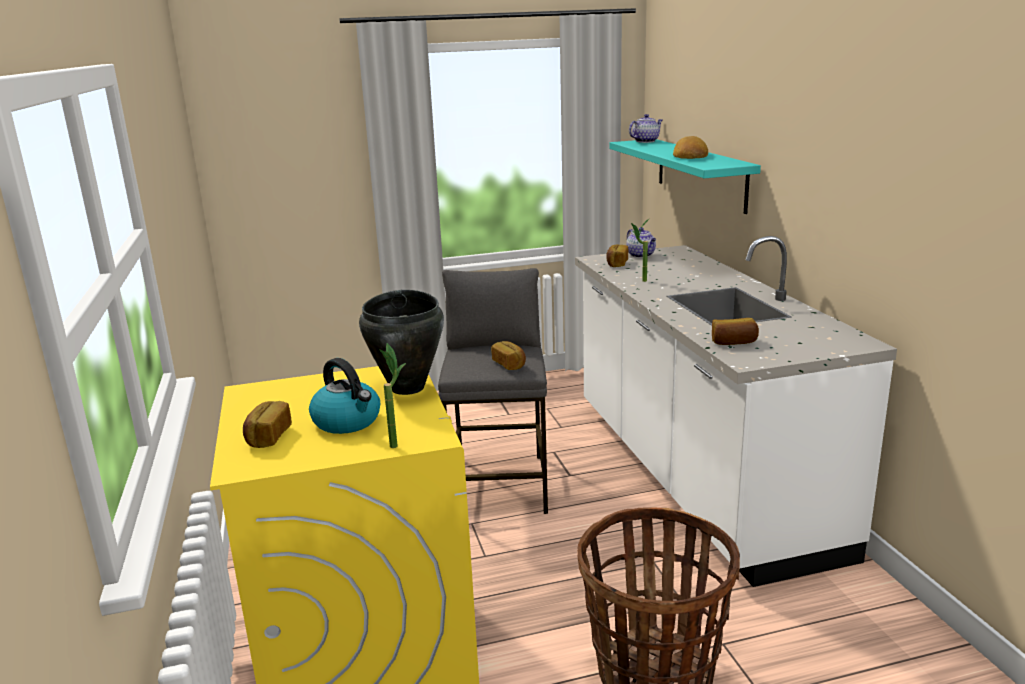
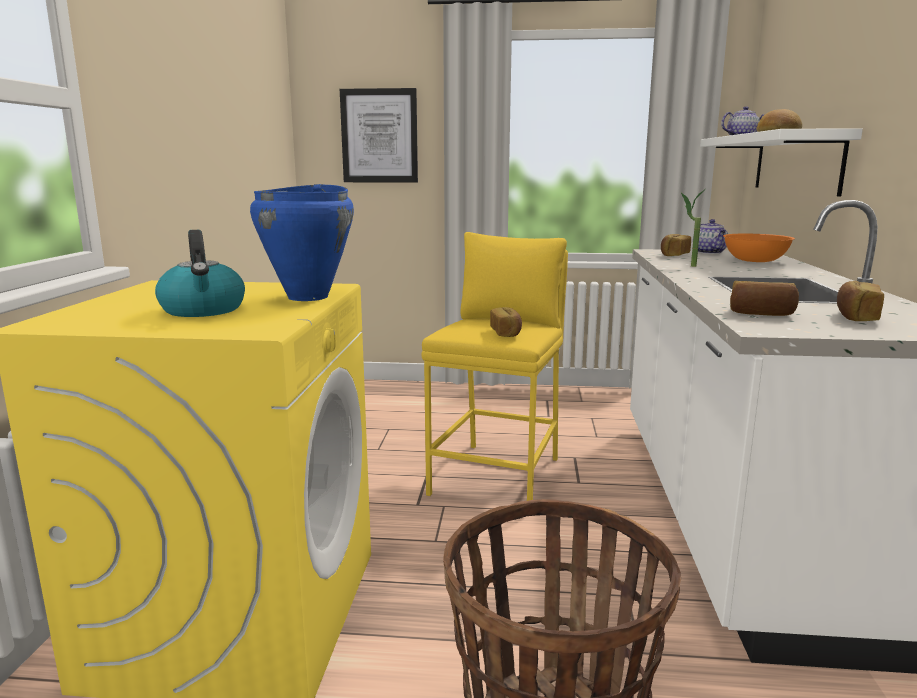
camera: 20 degrees right, 5 degrees down
(267, 437) = (110, 310): bread -> bread (855, 317)
(295, 155) = (379, 136): none -> picture
(396, 442) = (217, 329): potted plant -> none
(408, 387) = (309, 297): black cooking pot -> blue cooking pot
(500, 484) = (498, 476): grey stool -> yellow stool
(684, 265) = (754, 261): none -> orange bowl
(700, 173) = (796, 163): turquoise shelf -> white shelf

